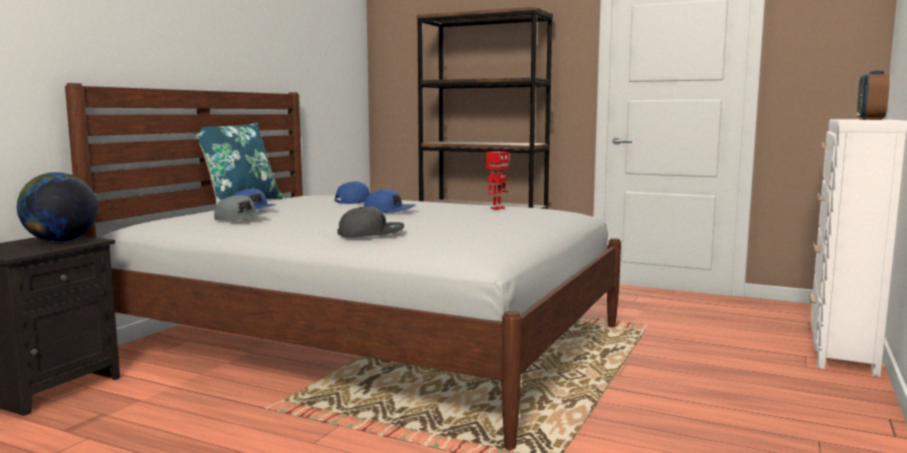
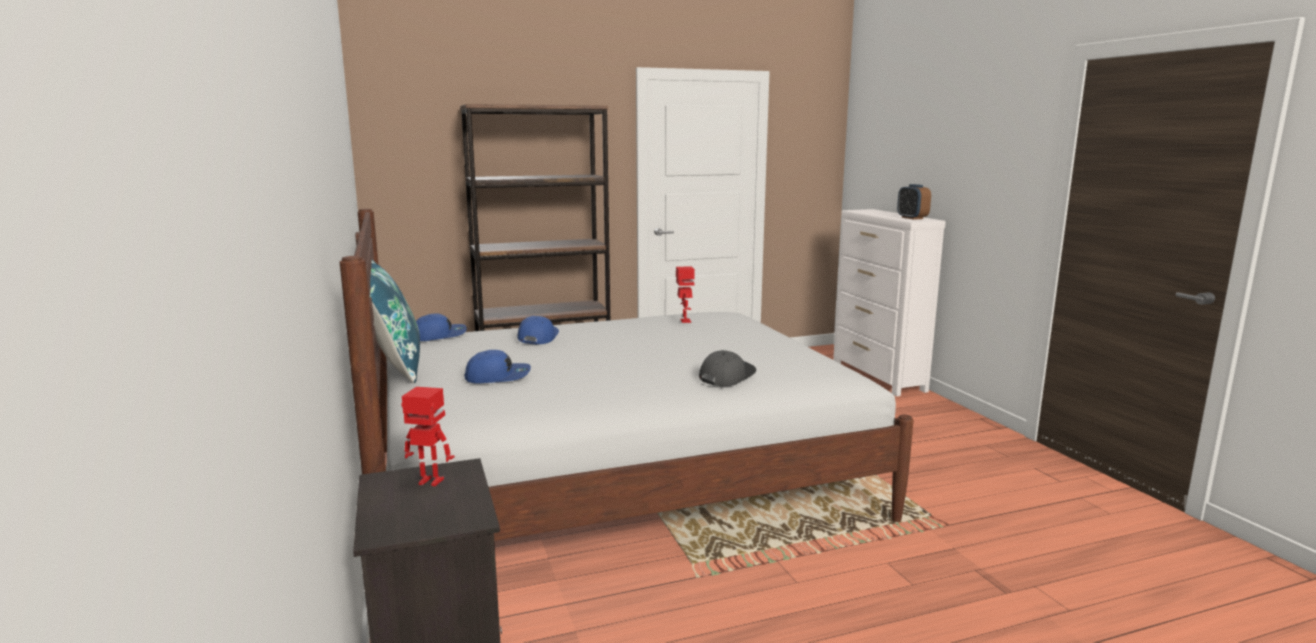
camera: 45 degrees left, 5 degrees up
(60, 241) = (430, 482): globe -> toy robot
(241, 219) = (542, 391): grey cap -> none
(389, 211) = (628, 345): blue cap -> blue cap (439, 335)

